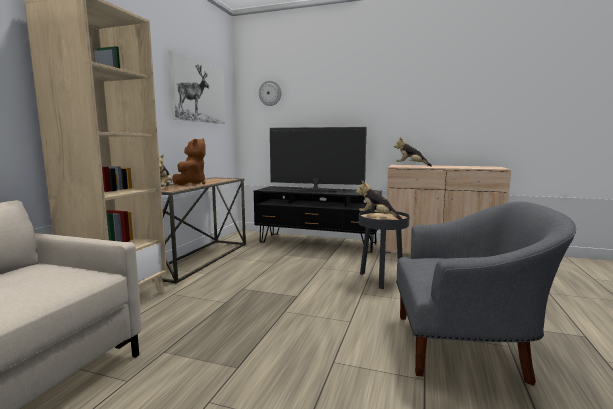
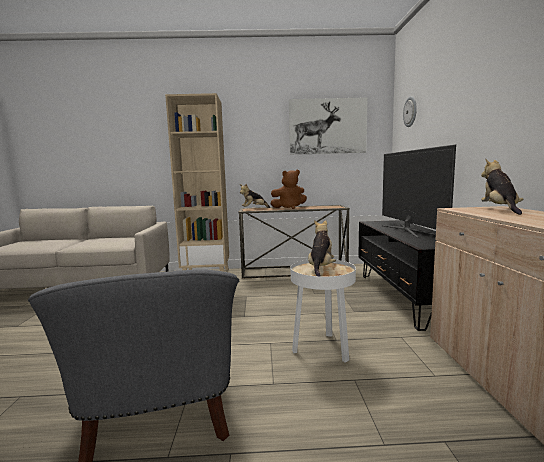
camera: 70 degrees right, 0 degrees up
(381, 279) = (323, 349): black side table -> white side table

